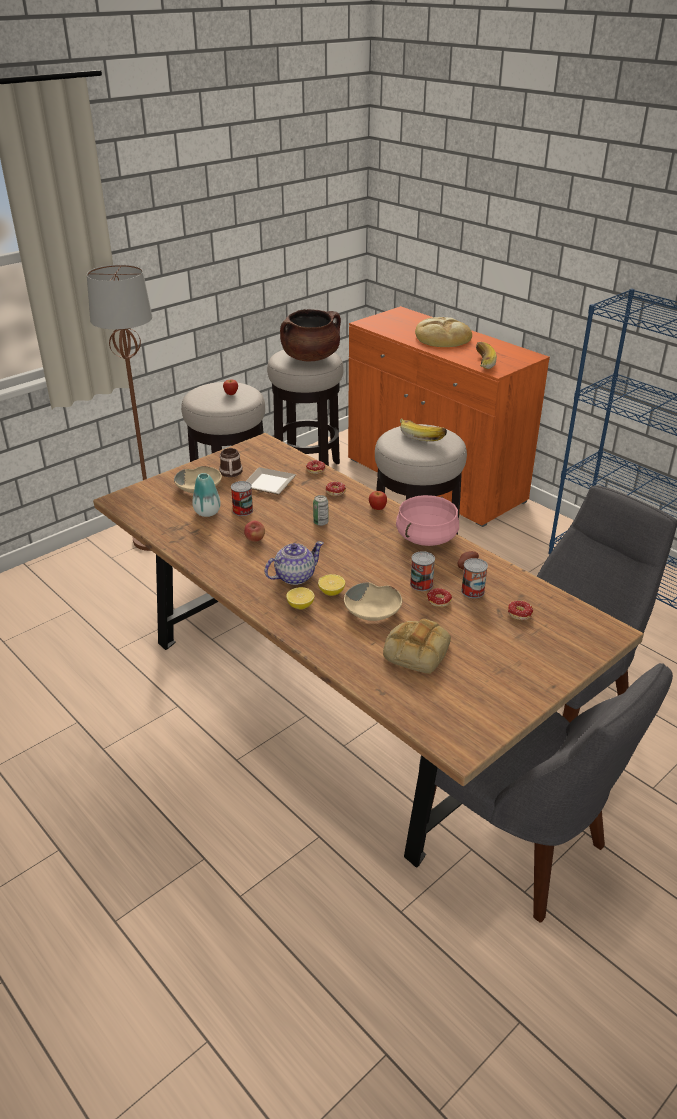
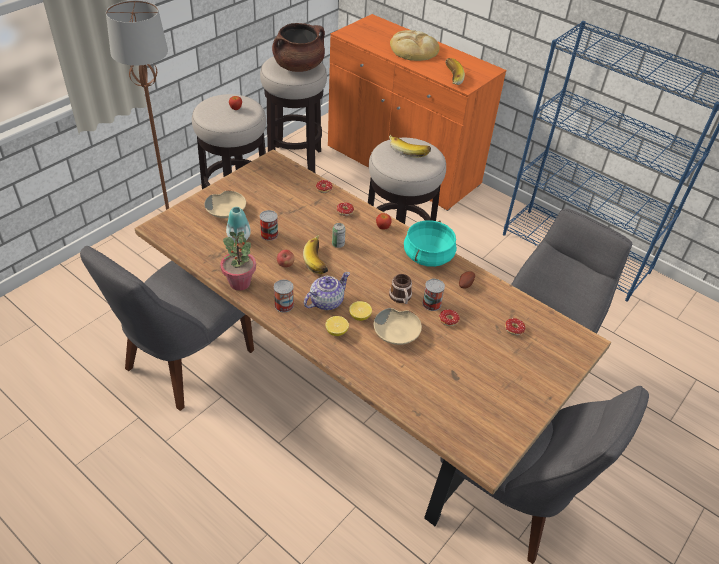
camera: 10 degrees left, 10 degrees up
(142, 668) = (184, 362): none -> grey chair
(198, 554) = (240, 283): none -> potted plant
(231, 474) = (251, 195): mug -> mug (401, 298)
(268, 483) = (285, 204): plate -> none
(295, 537) = (319, 261): none -> banana
(415, 650) = (438, 370): bread -> none
(426, 537) = (427, 255): pink cooking pot -> turquoise cooking pot
(472, 591) = (474, 308): can -> can (284, 305)

